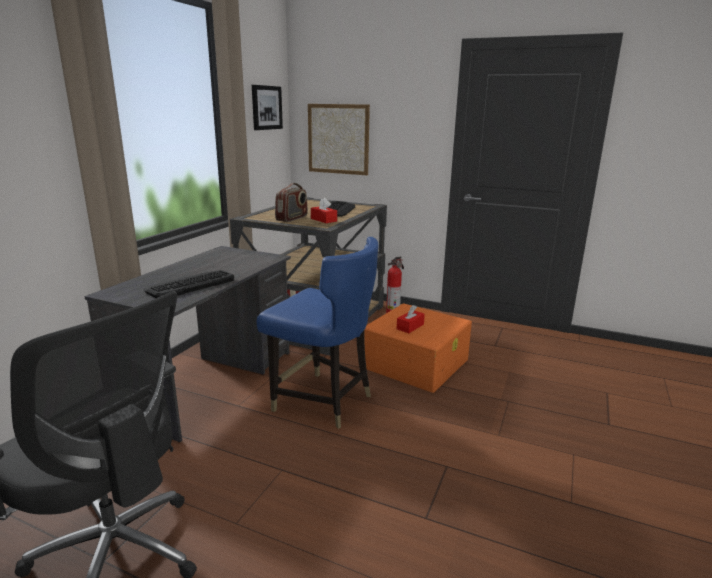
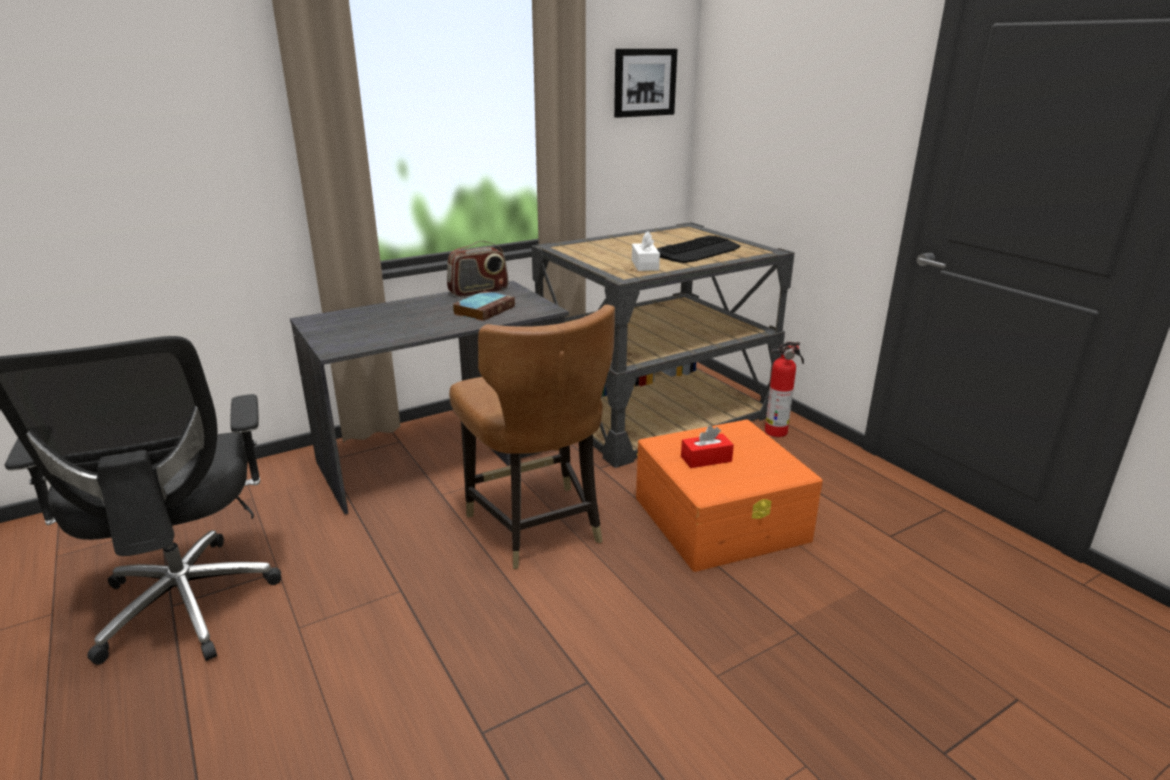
camera: 35 degrees right, 5 degrees up
(190, 285) = (396, 327): keyboard -> none
(234, 264) = (484, 310): none -> book
(292, 218) = (608, 256): radio -> radio (478, 291)
(323, 220) = (645, 265): red tissue box -> white tissue box
(323, 401) = (536, 526): blue chair -> brown chair
(338, 138) = (751, 133): picture -> none

